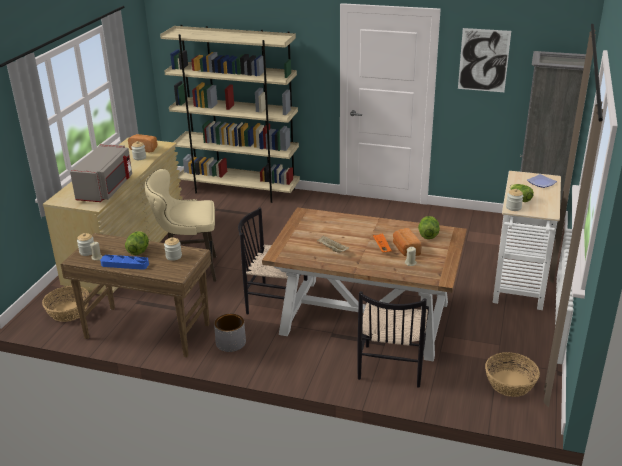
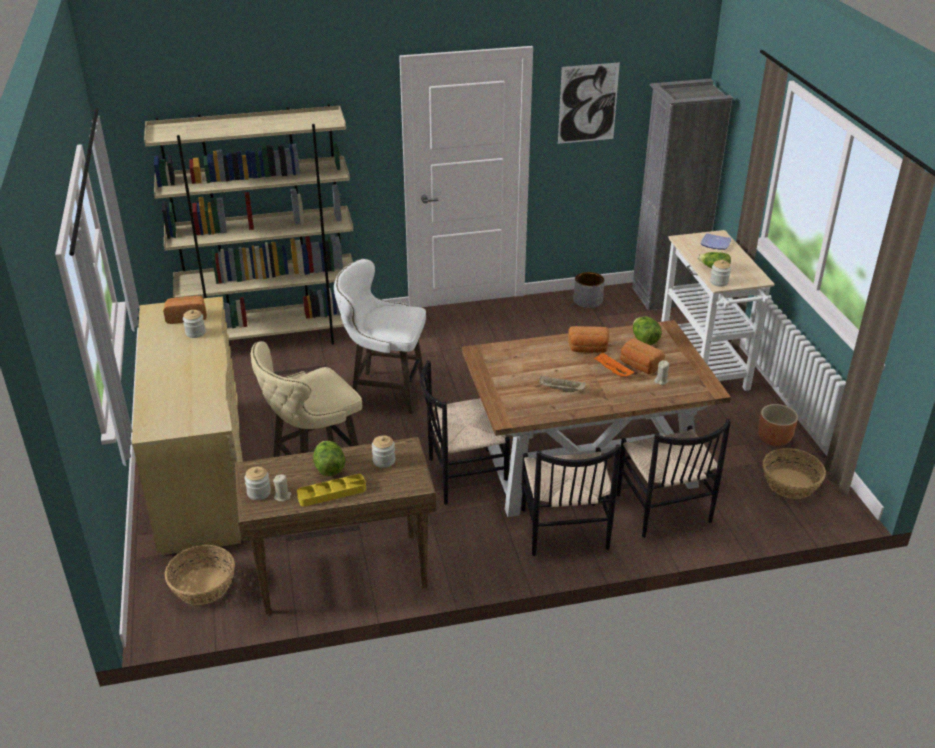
camera: 30 degrees left, 5 degrees up
(106, 188) = (202, 392): grey microwave -> none
(125, 264) = (332, 493): blue tray -> yellow tray
(231, 343) = (462, 549): grey planter -> grey planter (588, 301)
(275, 238) = (384, 391): none -> white stool
(306, 357) = (564, 532): none -> black chair
(380, 230) = (588, 349): none -> bread
(527, 349) = (773, 439): none -> brown planter

